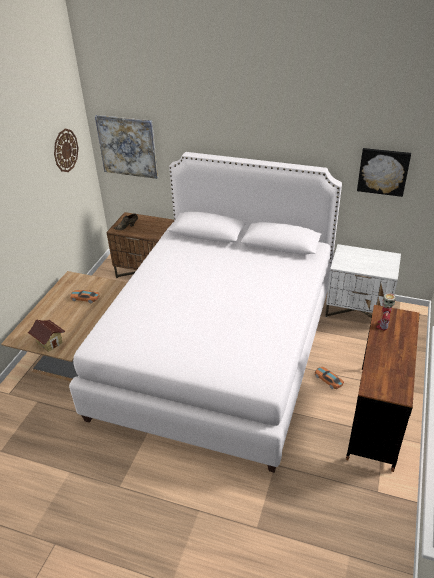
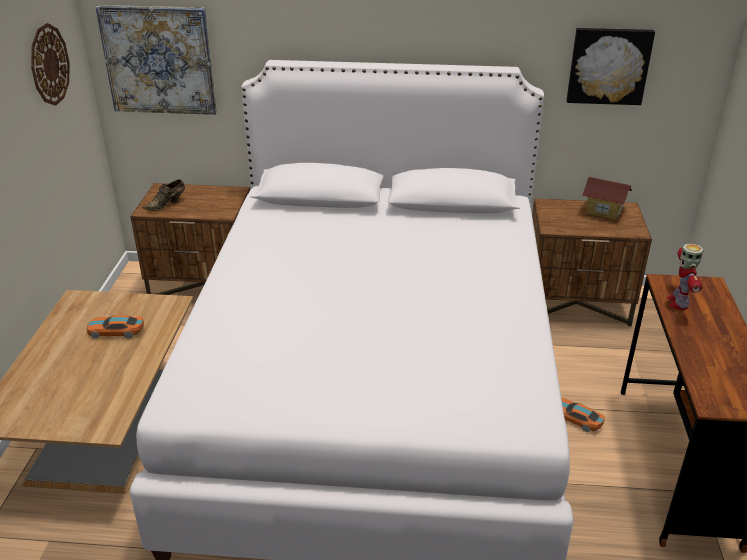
camera: 15 degrees left, 5 degrees down
(49, 342) = (66, 418): toy house -> toy house (603, 211)
(358, 310) = (576, 304): white nightstand -> brown nightstand

